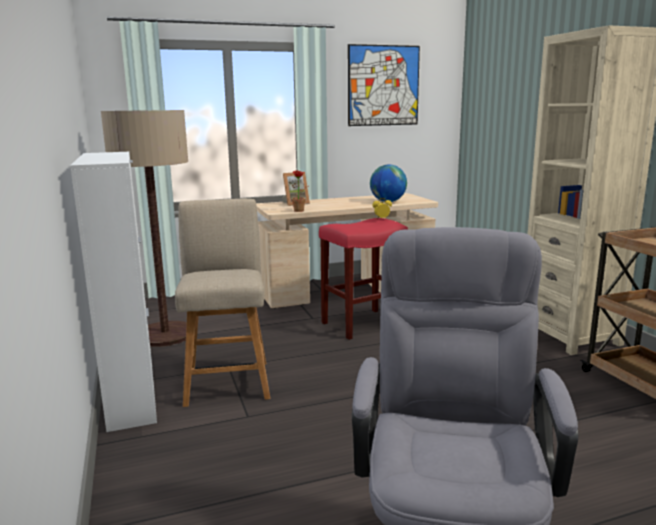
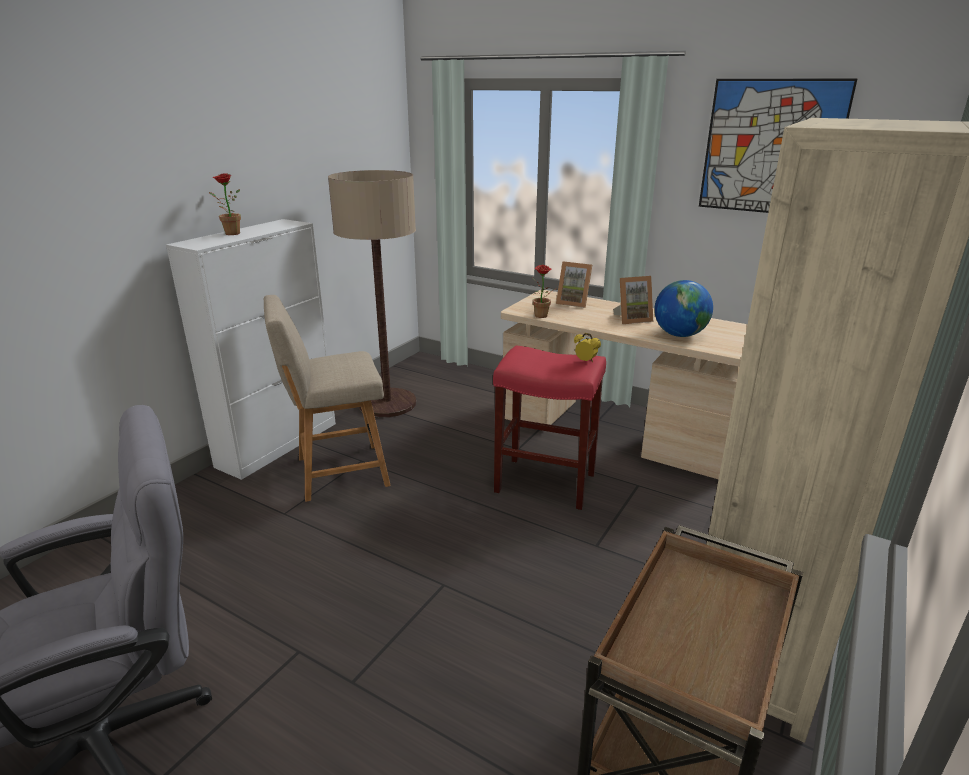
camera: 50 degrees right, 10 degrees up
(92, 158) = (229, 233): none -> potted plant
(227, 380) = (337, 472): beige chair -> beige chair turned 150 degrees counterclockwise
(348, 202) = (632, 319): none -> picture frame

